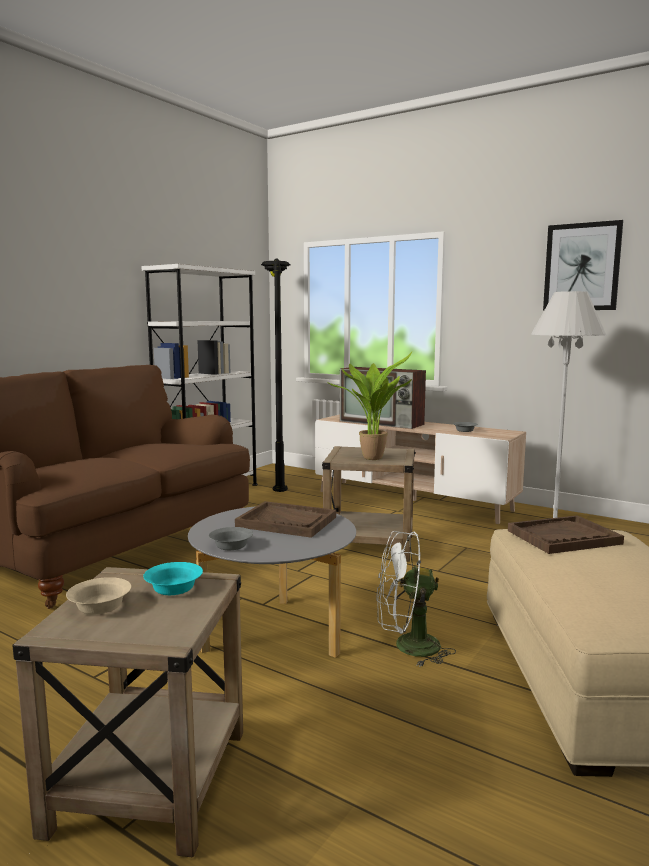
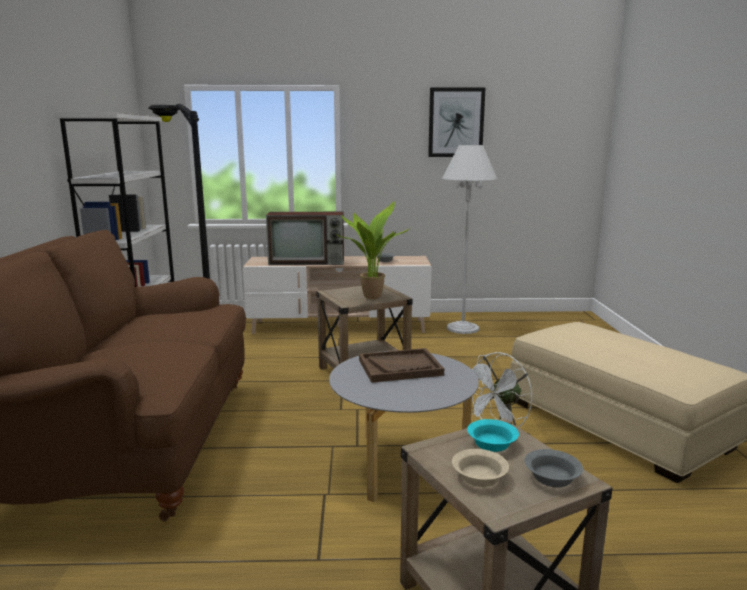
camera: 35 degrees left, 5 degrees up
(231, 545) = (404, 399): grey bowl -> grey bowl (551, 477)
(563, 537) = (570, 334): brown tray -> none

